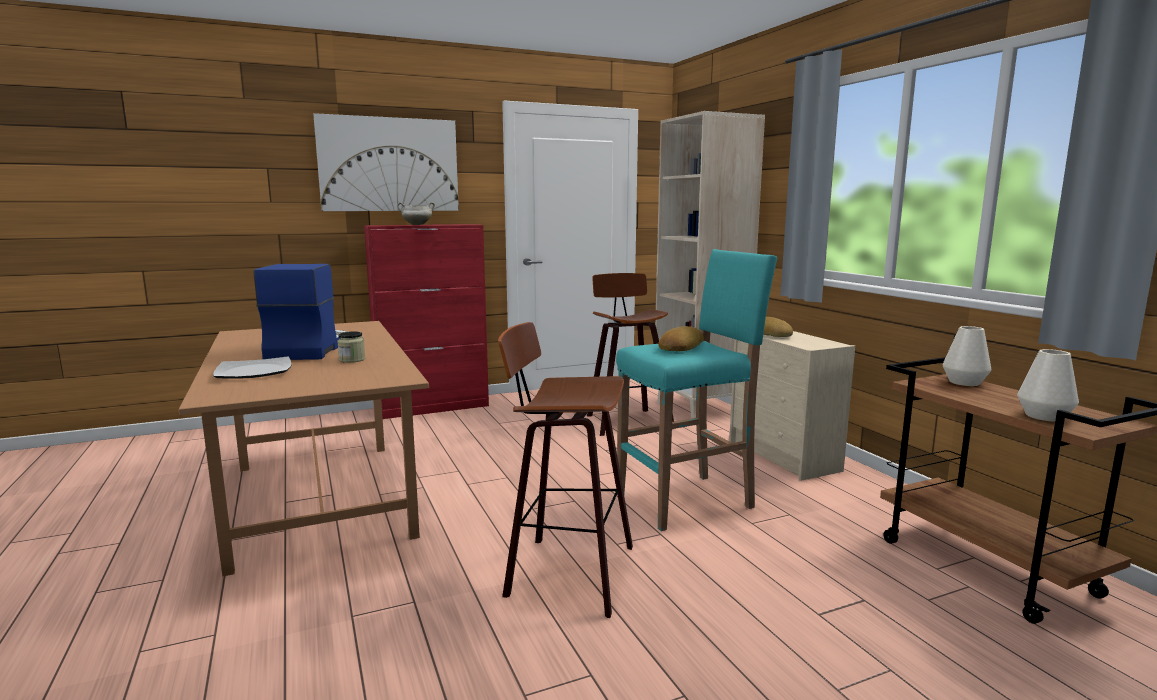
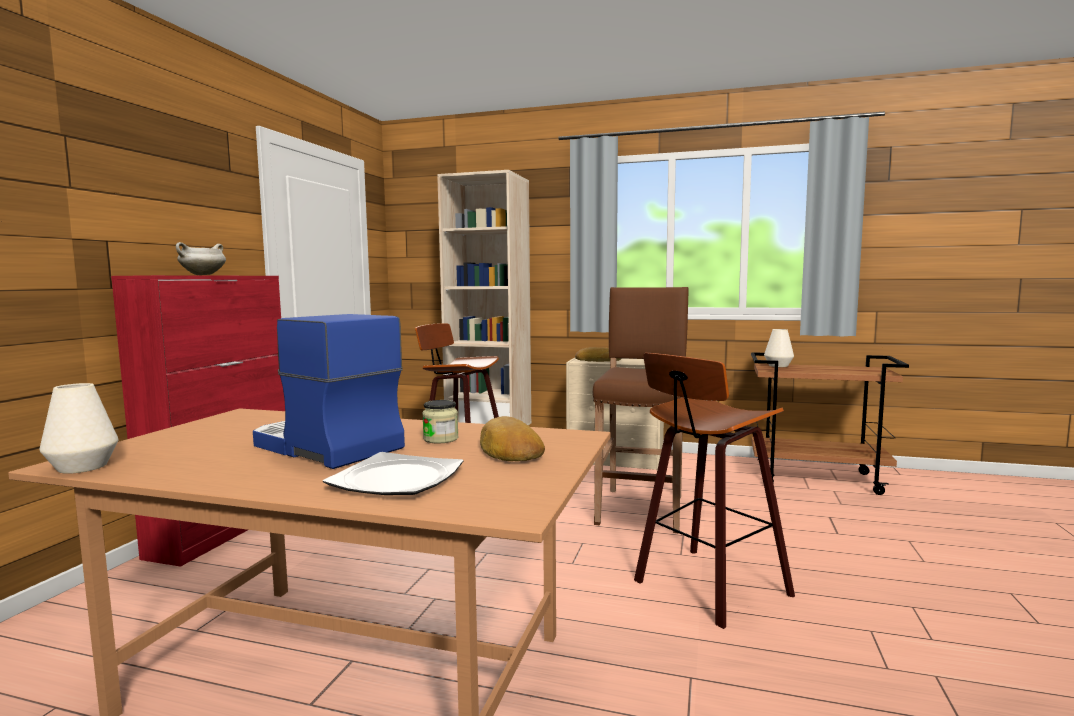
camera: 50 degrees left, 5 degrees down
(389, 165) = (136, 187): picture -> none
(680, 346) = (631, 371): bread -> bread (508, 450)
(687, 500) = (641, 508): turquoise stool -> brown stool
(1044, 416) = (857, 372): white vase -> white vase (82, 467)

